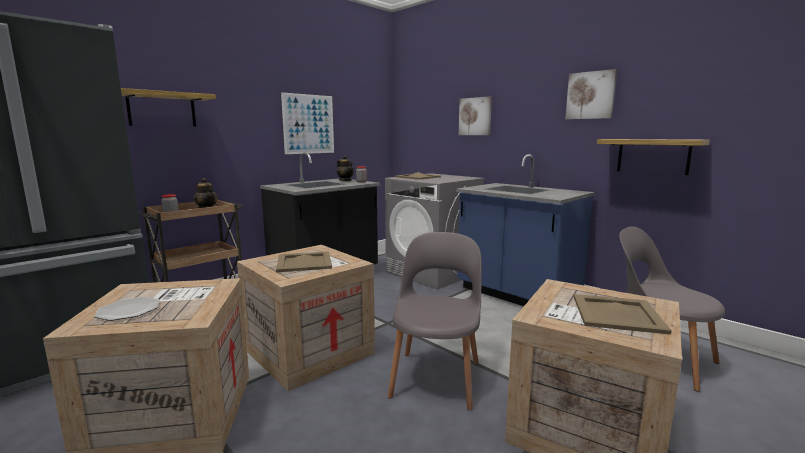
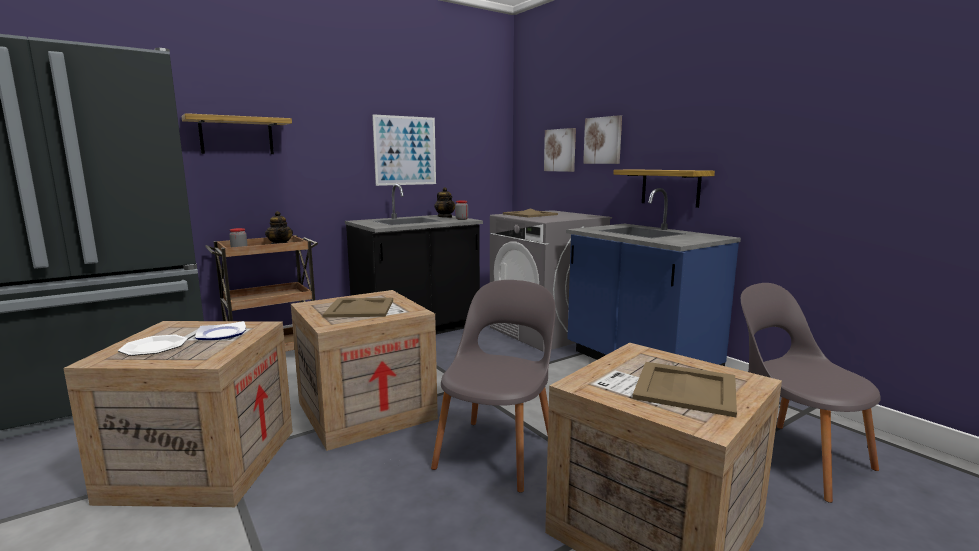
camera: 10 degrees right, 0 degrees up
(188, 293) = (220, 334): none -> plate
(590, 95) = (738, 113): picture -> picture (560, 150)
(653, 156) = (814, 192): shelf -> shelf (670, 187)

